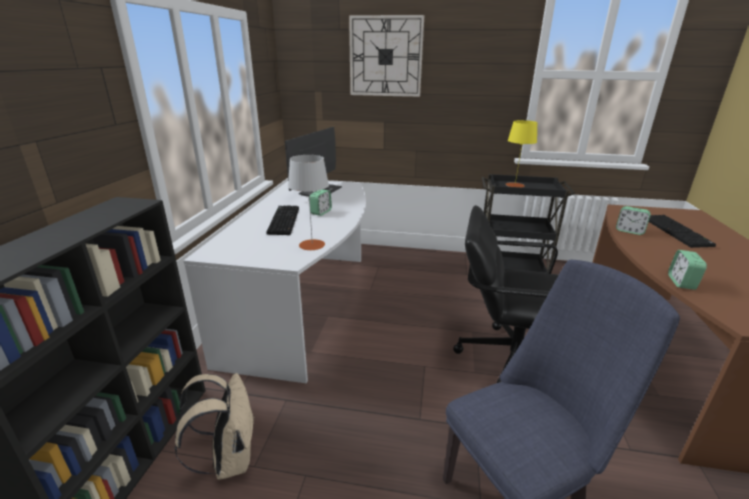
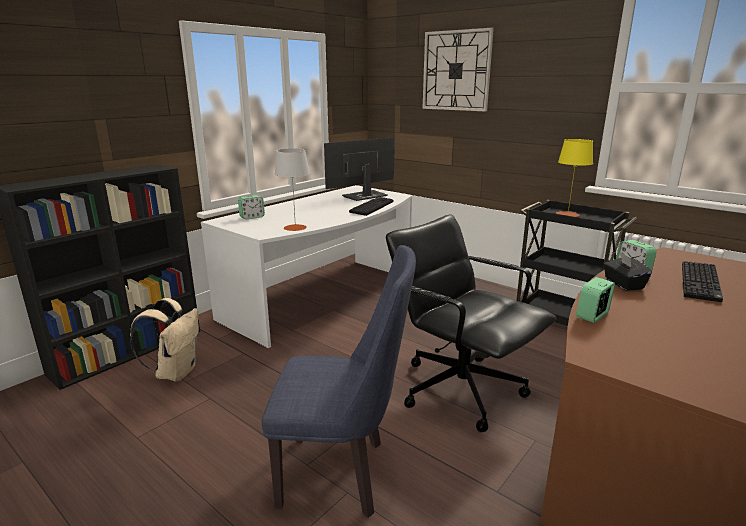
camera: 30 degrees right, 5 degrees down
(283, 220) = (300, 210): keyboard -> keyboard (371, 207)
(321, 212) = (339, 209): alarm clock -> alarm clock (252, 217)
(645, 245) = (623, 284): none -> black tissue box

